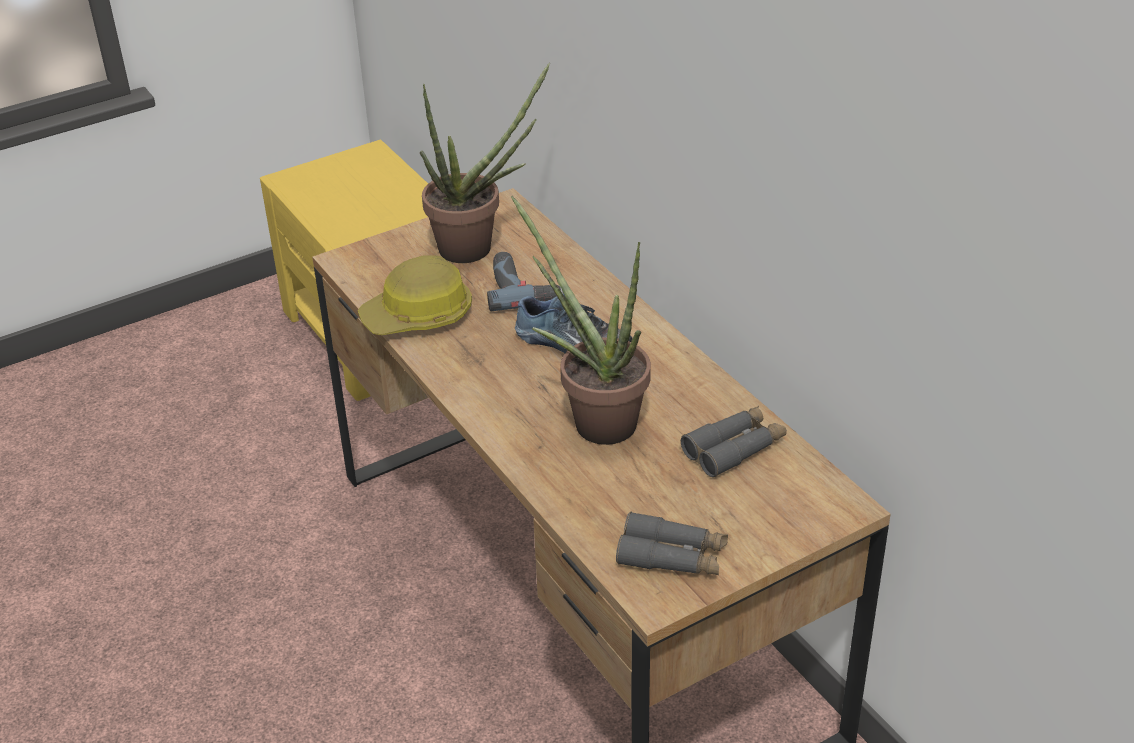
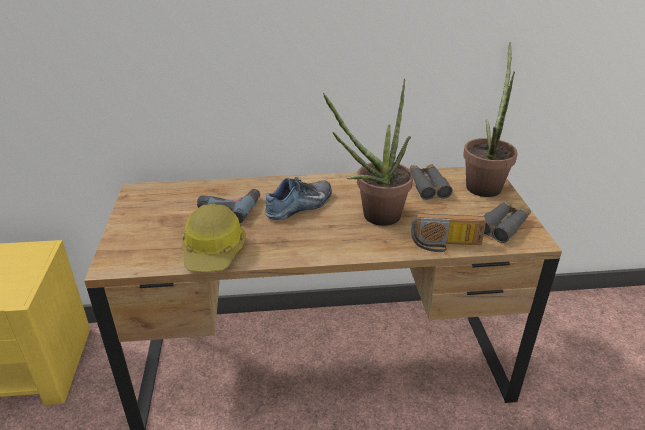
camera: 65 degrees left, 5 degrees down
(477, 248) = (168, 211): potted plant -> potted plant (484, 184)
(571, 506) = (445, 245): none -> radio

